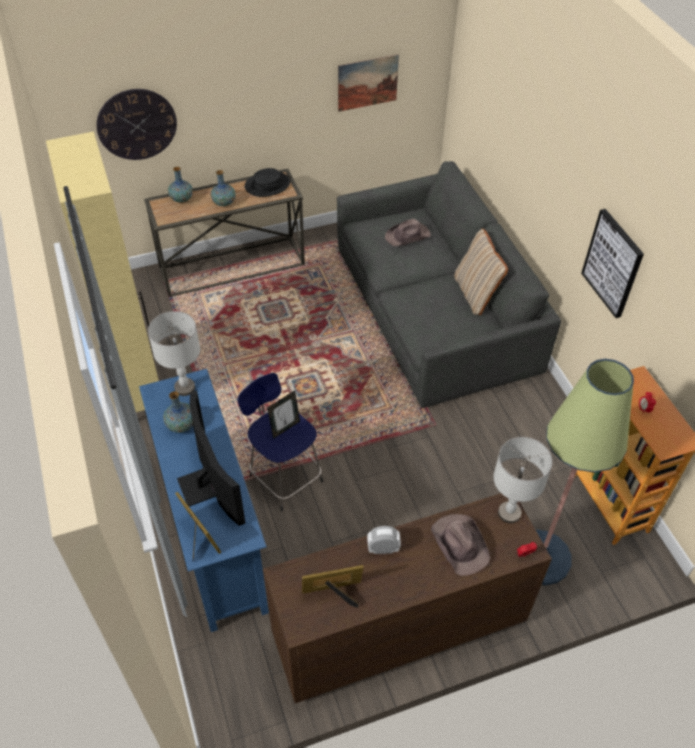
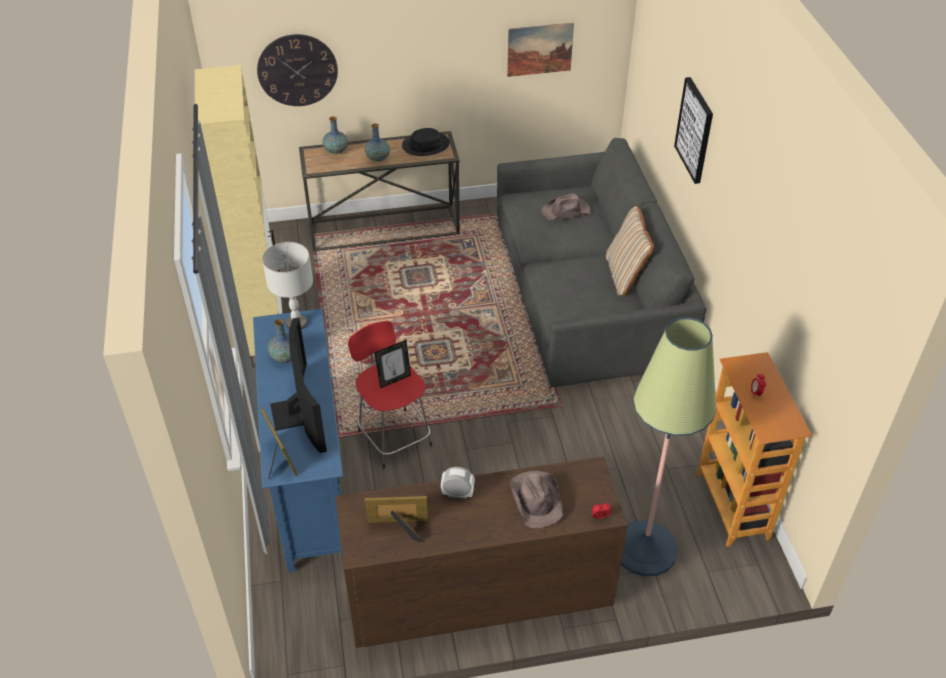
camera: 10 degrees right, 5 degrees down
(284, 477) = (393, 437): blue stool -> red stool
(509, 513) = (594, 478): grey table lamp -> none
(613, 263) = (748, 244): picture -> picture (695, 130)

